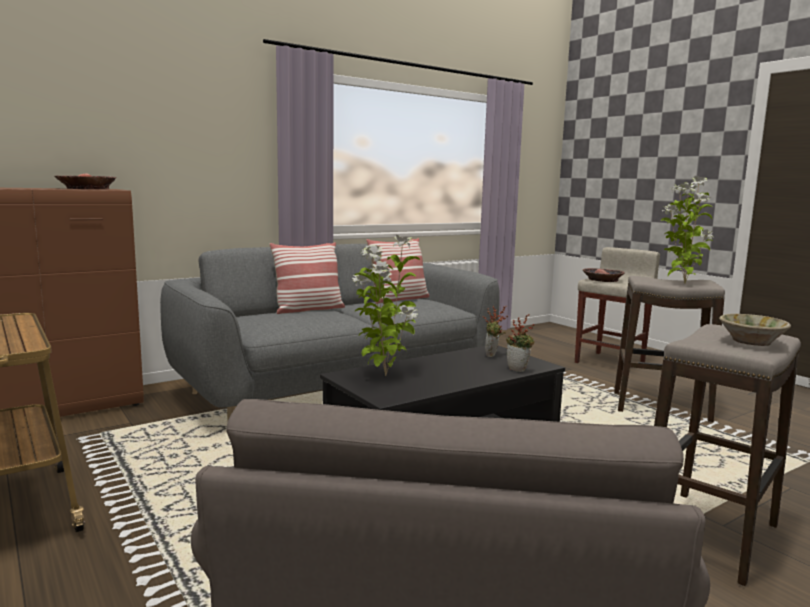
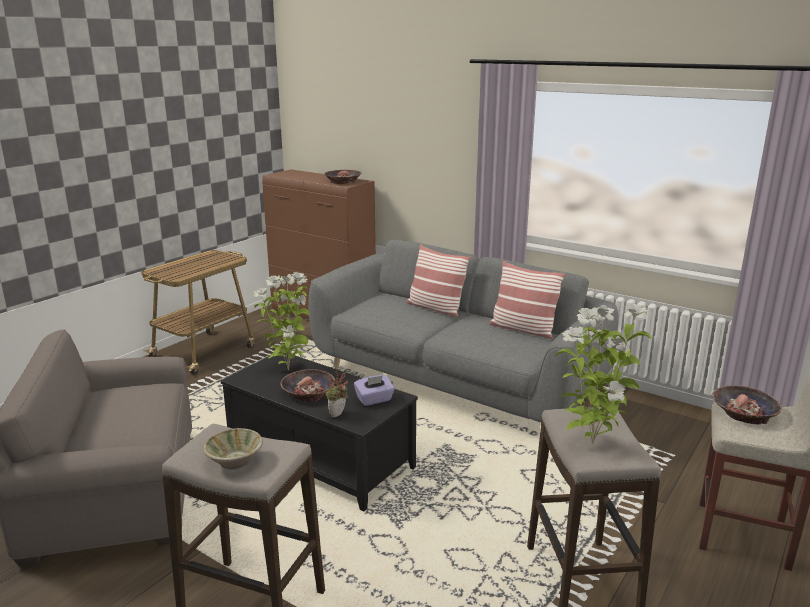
camera: 70 degrees right, 10 degrees up
(455, 374) = (308, 392): none -> bowl
(493, 355) = (374, 400): potted plant -> purple tissue box

